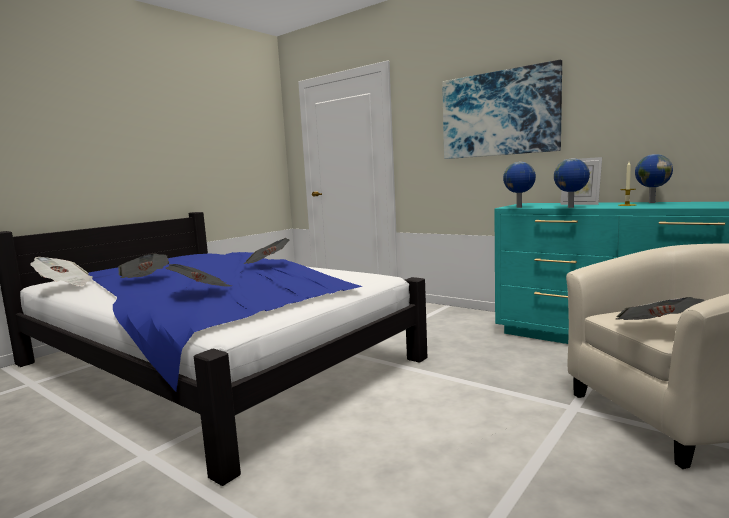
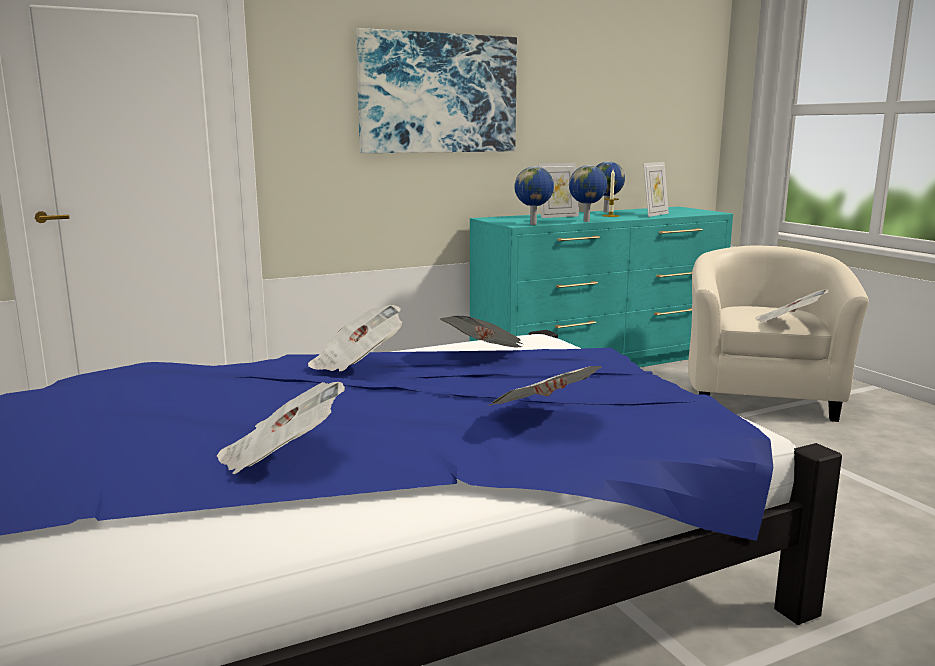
camera: 65 degrees left, 5 degrees up
(65, 284) = (124, 554): newspaper -> newspaper (485, 355)
(677, 206) = (654, 214): none -> picture frame

